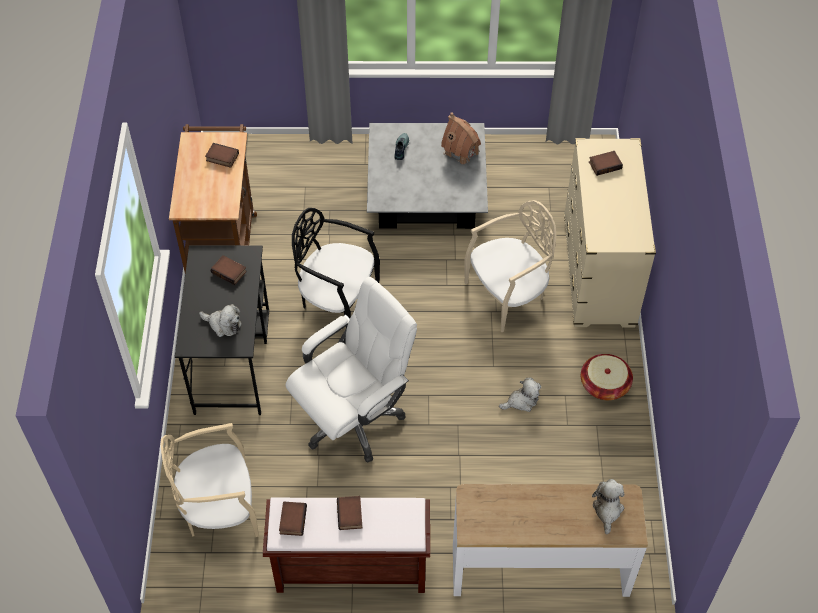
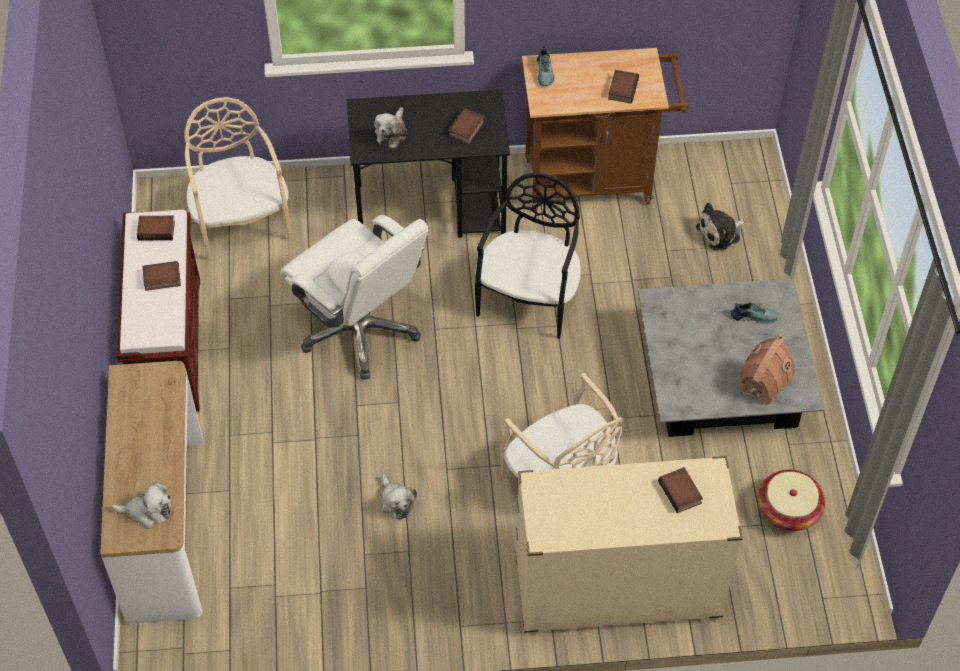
camera: 85 degrees right, 0 degrees up
(192, 204) = (545, 72): none -> shoe
(292, 176) = (721, 233): none -> plush toy
(604, 385) = (428, 597): basket -> basket (788, 510)

